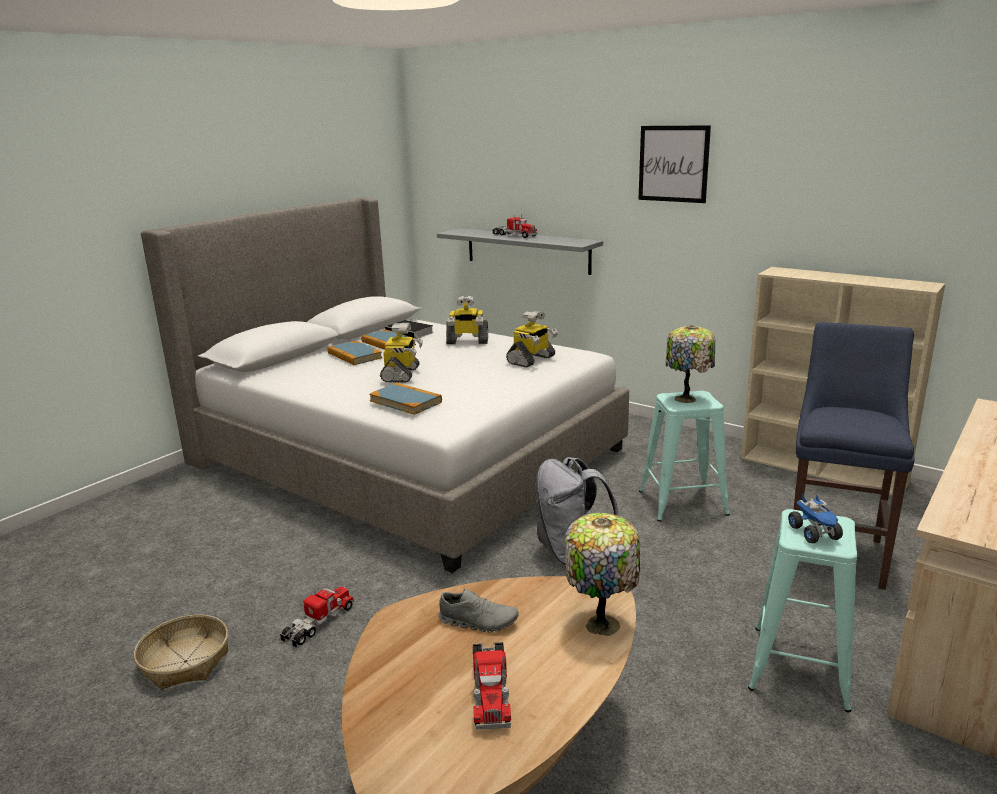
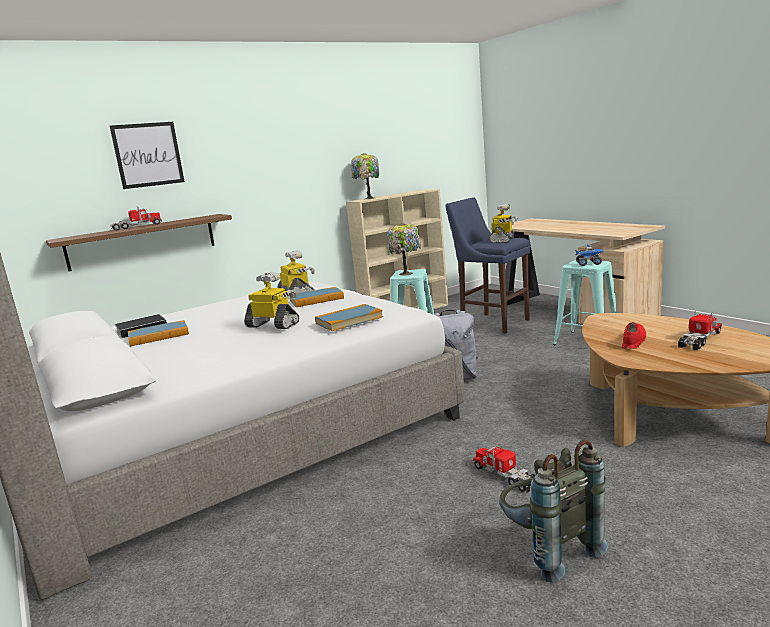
camera: 70 degrees left, 5 degrees down
(185, 661) = (547, 549): basket -> grey backpack
(354, 355) = (176, 346): book -> book (316, 299)
(467, 341) = (212, 310): toy robot -> toy robot (503, 240)
(478, 622) = (633, 341): grey shoe -> red shoe
(490, 690) = (700, 340): toy truck -> toy truck turned 60 degrees counterclockwise
(527, 250) = (142, 241): grey shelf -> brown shelf
(601, 622) = (633, 318): table lamp -> table lamp (368, 198)
(673, 164) = (265, 143): picture -> picture (148, 155)

